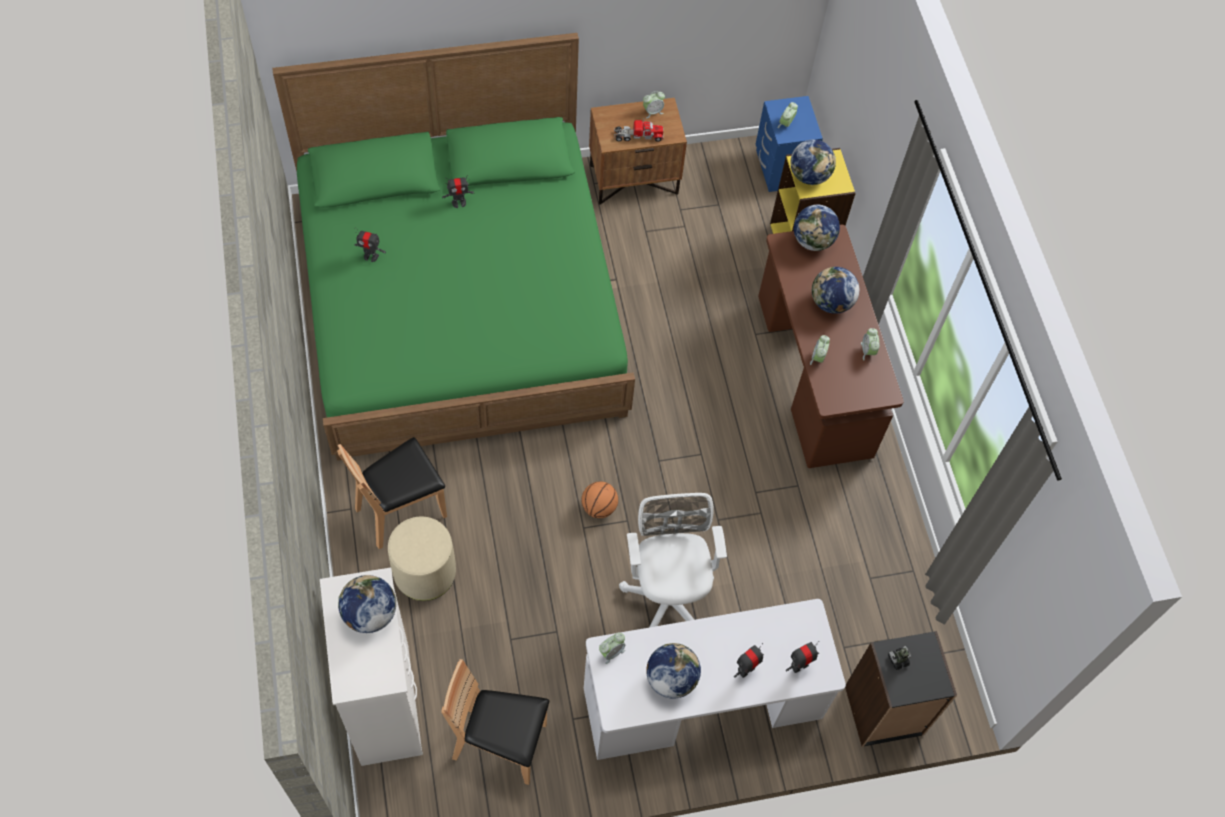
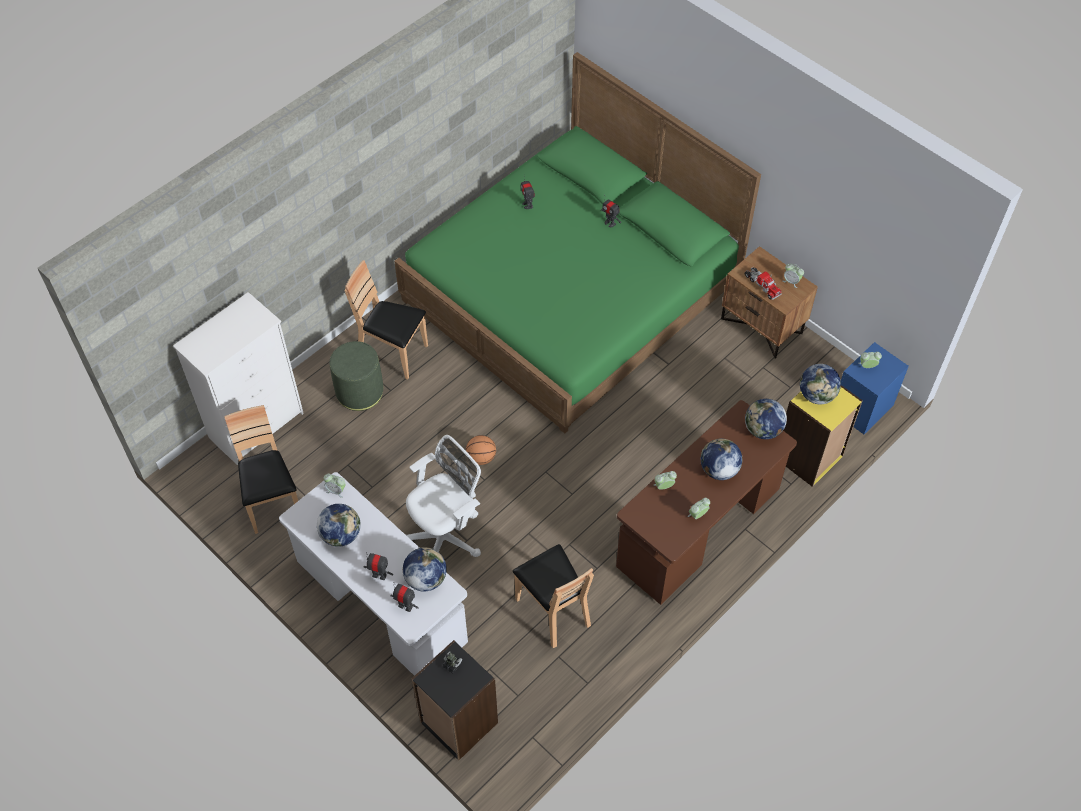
camera: 60 degrees right, 5 degrees down
(369, 614) = (242, 328): globe -> globe (425, 578)
(424, 572) = (359, 391): beige ottoman -> green ottoman
(818, 551) = (553, 610): none -> brown chair

